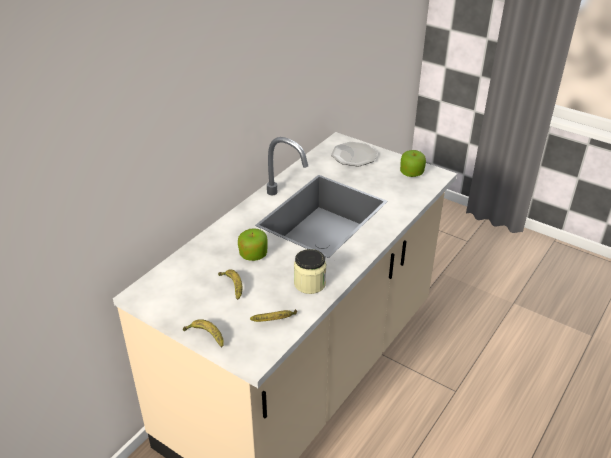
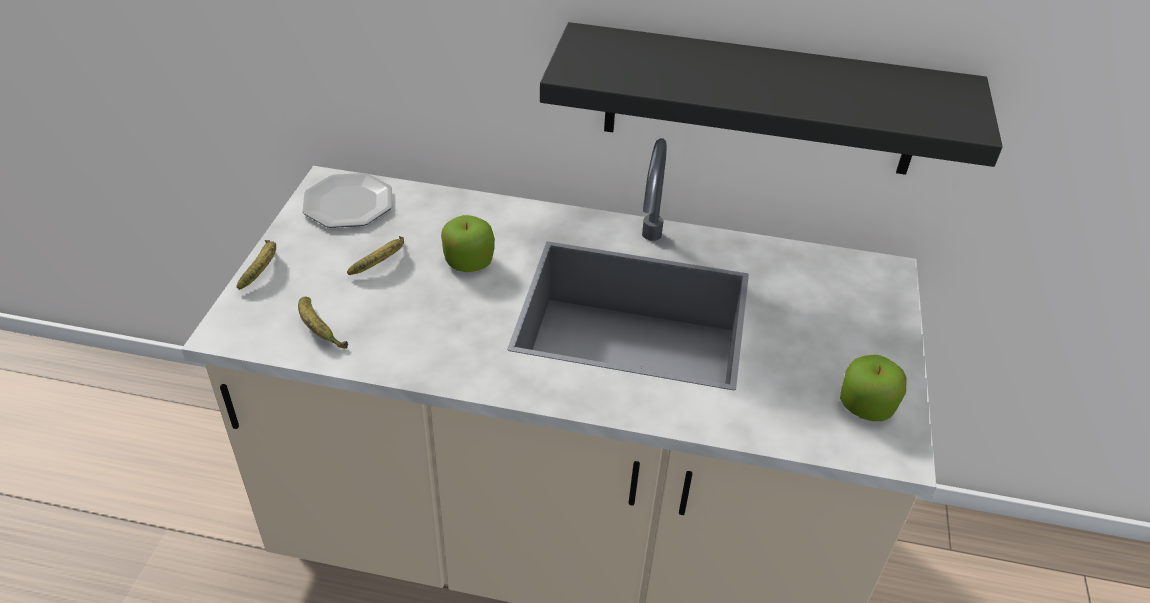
camera: 65 degrees right, 5 degrees up
(279, 101) = (761, 101): none -> black shelf
(309, 283) = (426, 345): jar -> none
(353, 155) = (853, 304): plate -> plate (349, 203)

